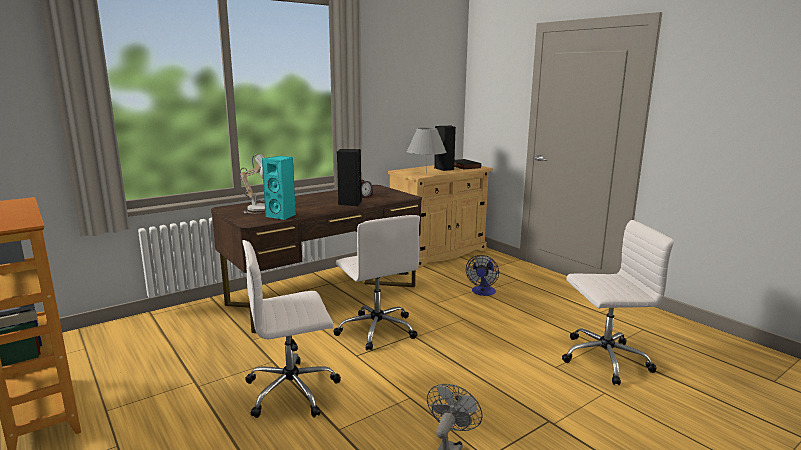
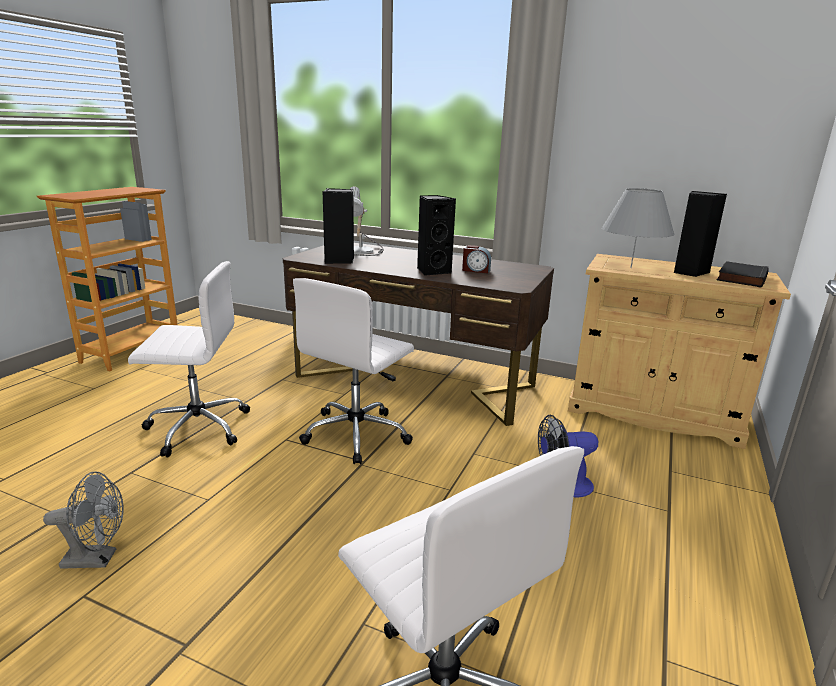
camera: 60 degrees right, 5 degrees up
(282, 216) = (339, 261): turquoise speaker -> black speaker
(293, 390) = (196, 427): white office chair -> white office chair turned 135 degrees clockwise

